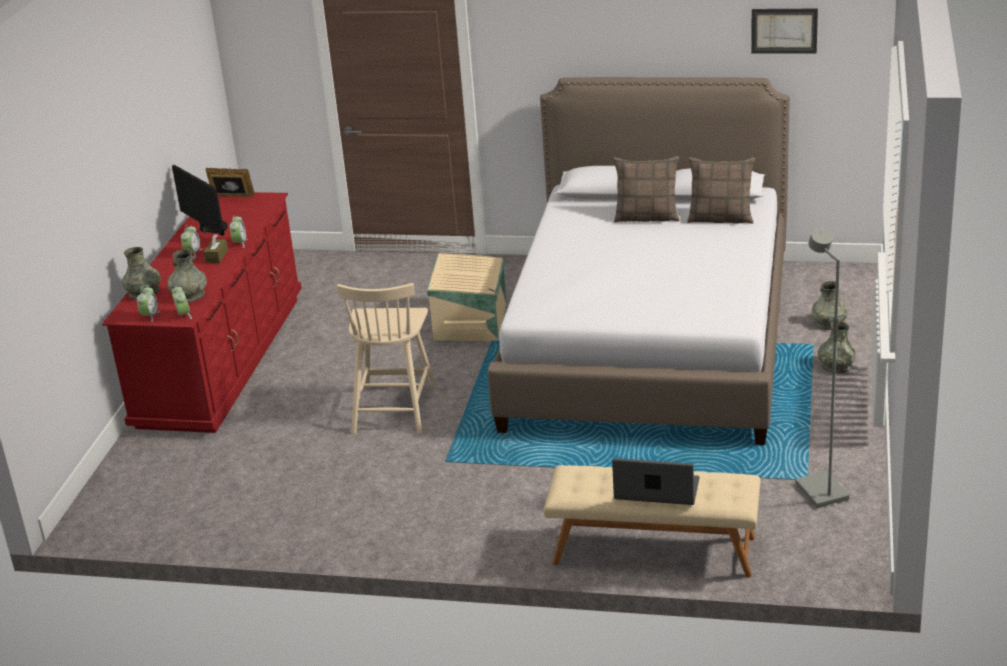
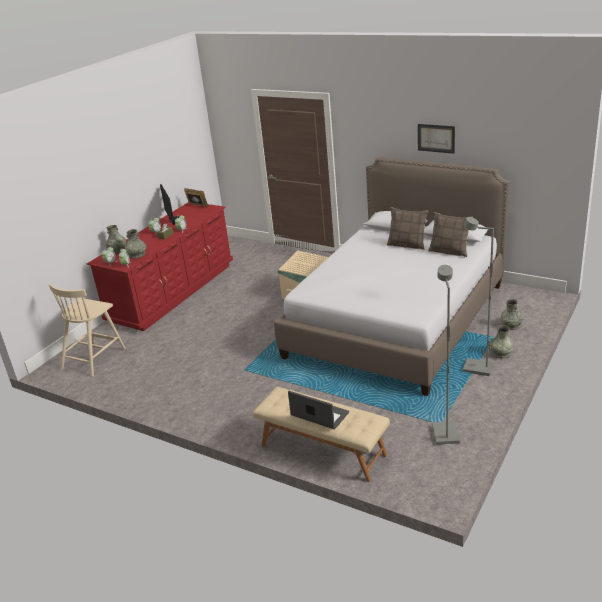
camera: 20 degrees right, 0 degrees up
(394, 408) = (237, 333): beige chair -> beige chair (94, 358)
(784, 30) = (510, 139): picture -> picture (436, 138)
(815, 394) = (477, 369): none -> grey floor lamp

